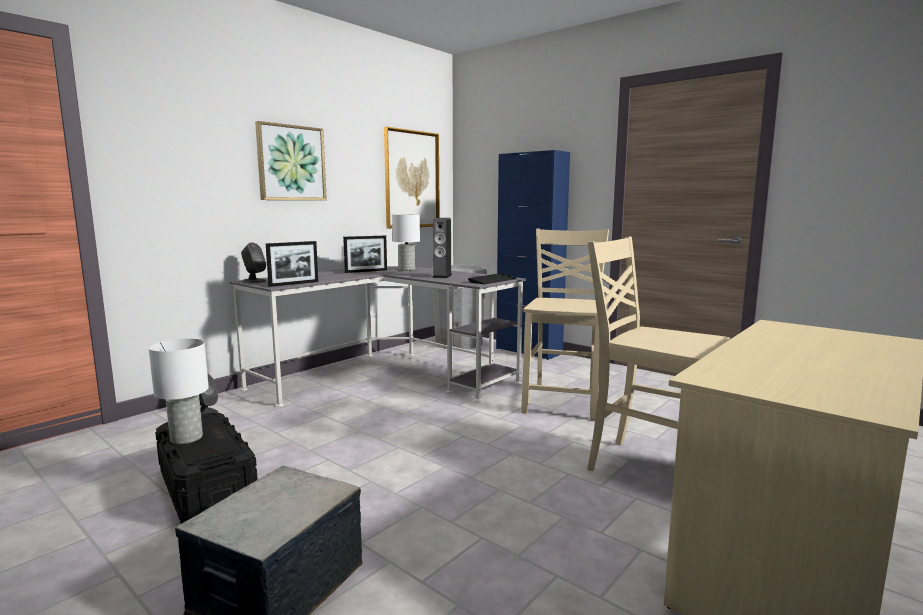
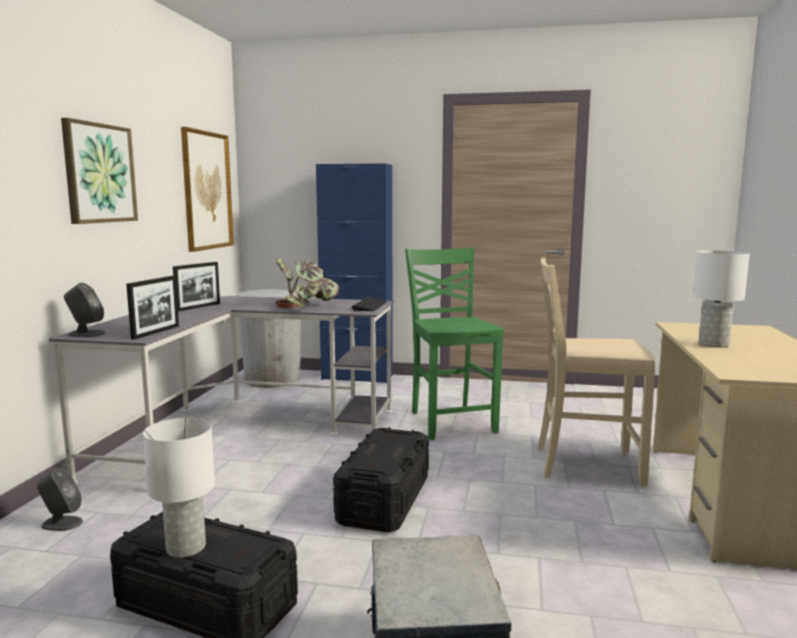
camera: 30 degrees left, 0 degrees up
(406, 269) = (240, 300): white table lamp -> white table lamp (712, 344)
(419, 451) = (385, 499): none -> black storage box
(442, 276) = (305, 306): speaker -> potted plant
(563, 401) = (451, 422): beige chair -> green chair

